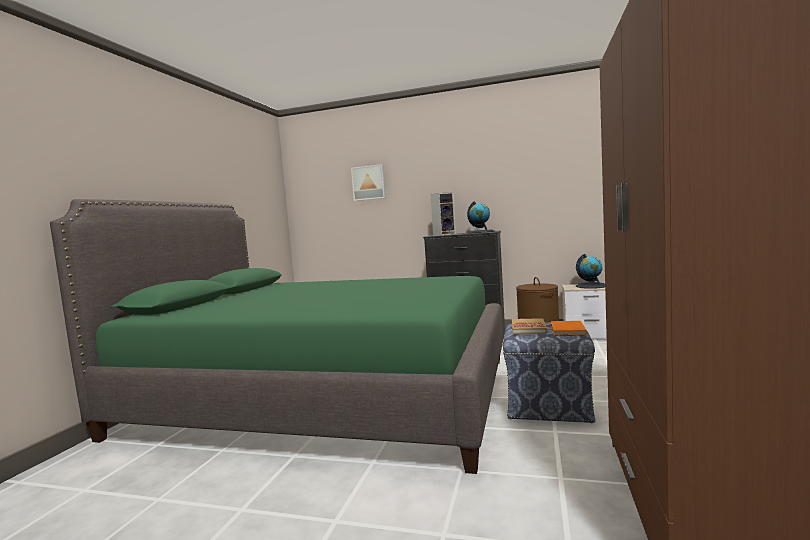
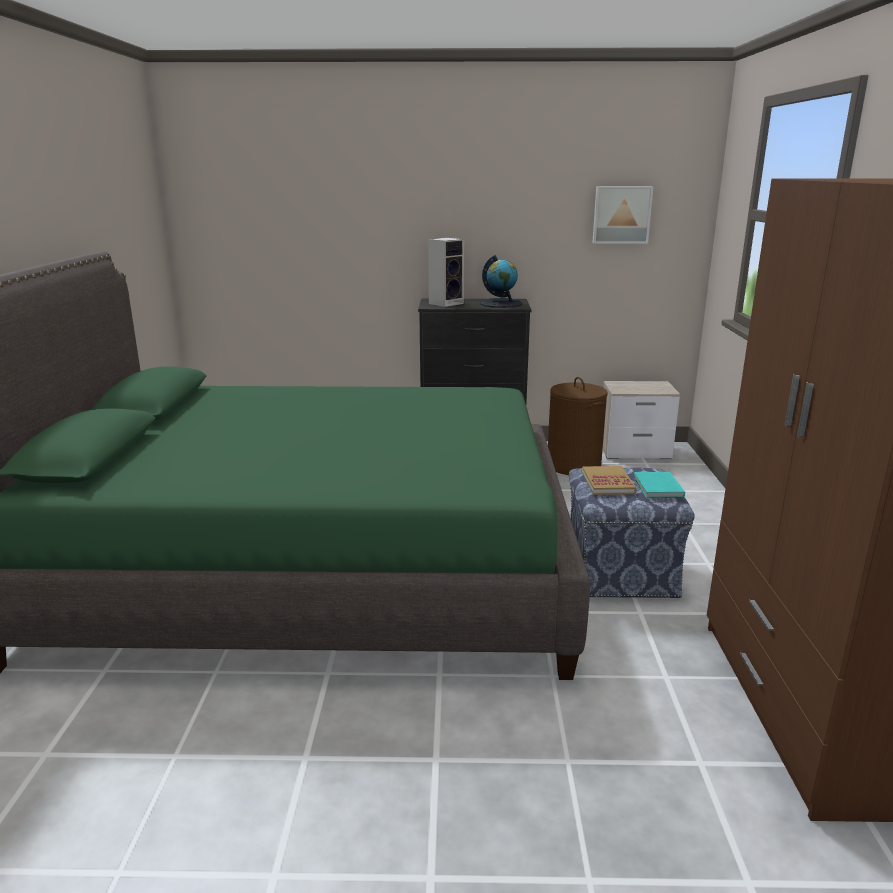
camera: 15 degrees left, 15 degrees up
(369, 183) = (319, 204): picture -> picture (621, 214)
(567, 330) = (657, 488): orange book -> turquoise book
(591, 286) = (644, 386): globe -> none

